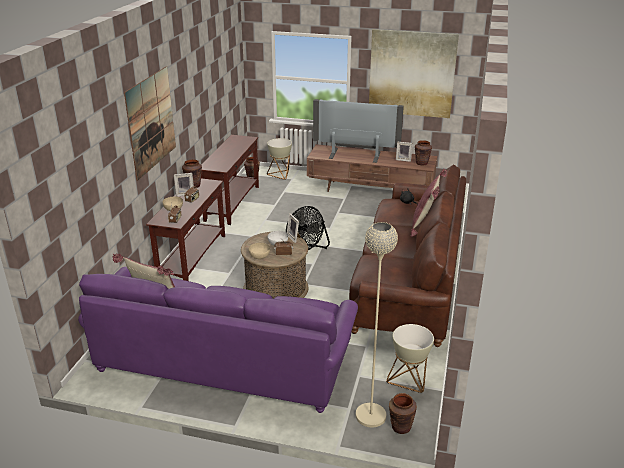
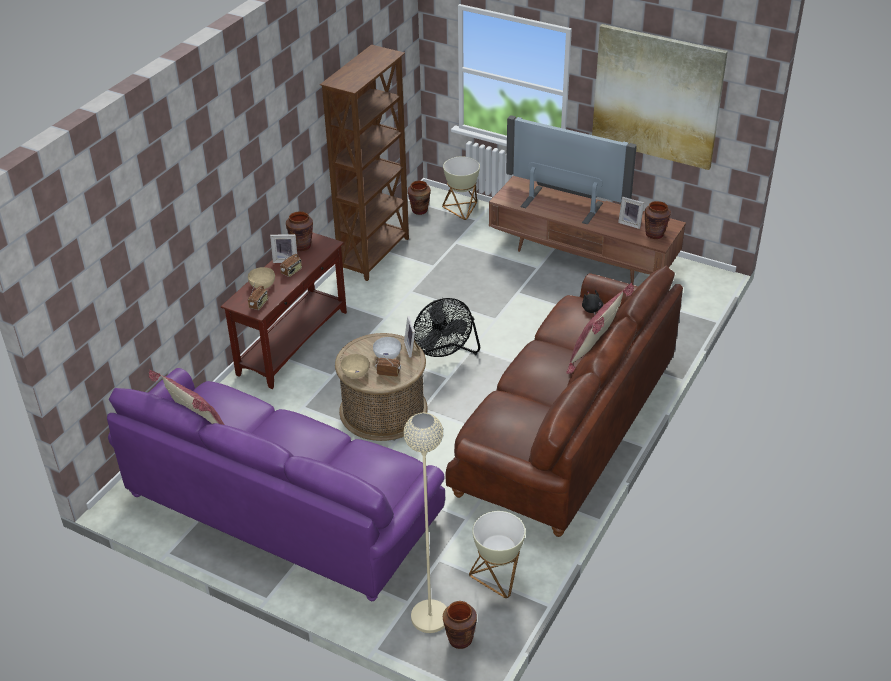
camera: 15 degrees right, 10 degrees up
(151, 122) = (235, 174): picture -> none
(232, 203) = (375, 254): brown console table -> brown bookcase

